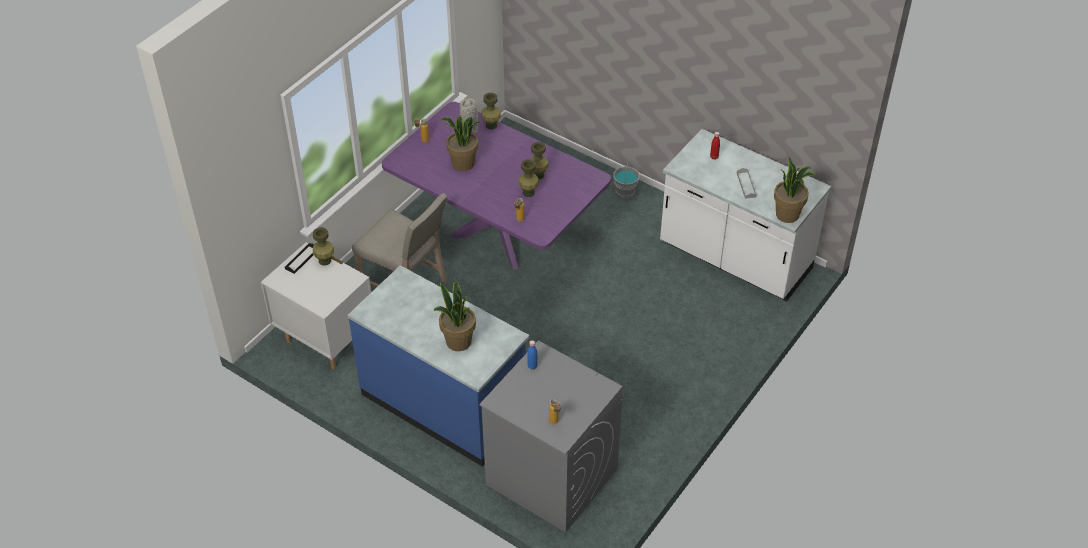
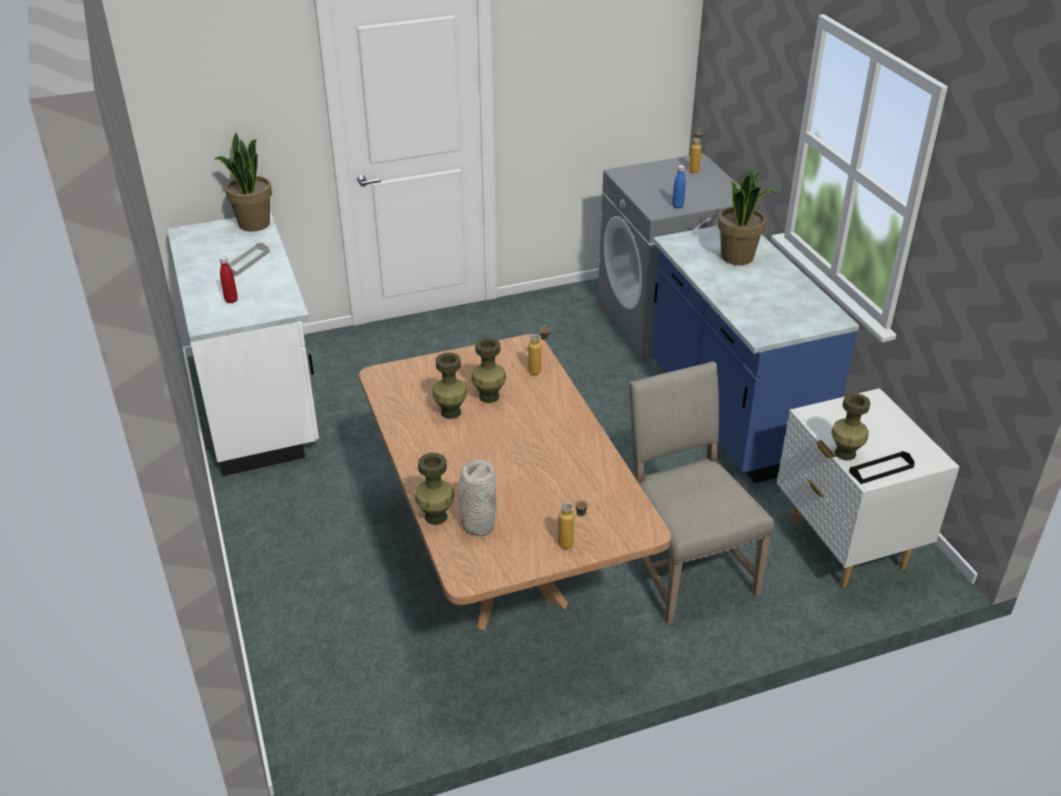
camera: 145 degrees left, 10 degrees down
(463, 164) = (541, 475): potted plant -> none
(498, 238) = (502, 568): purple dining table -> brown dining table
(625, 191) = (263, 545): grey bucket -> none

